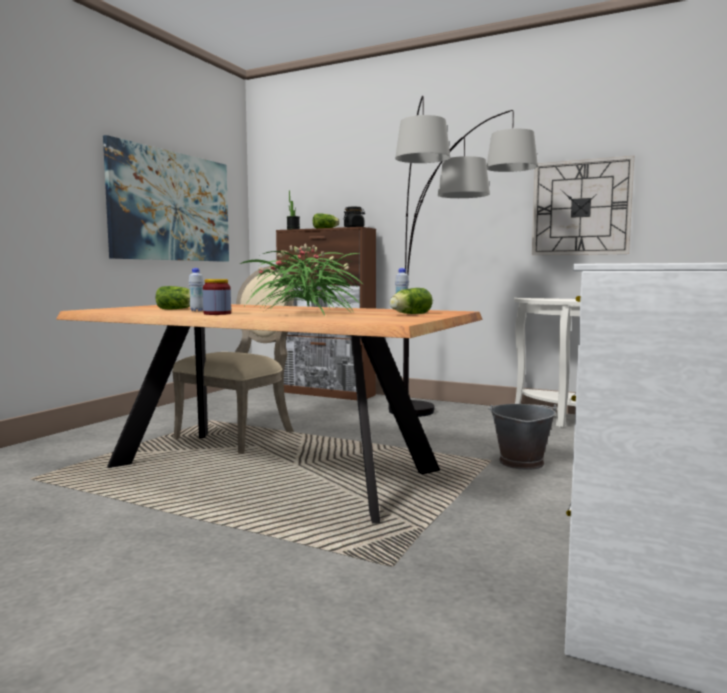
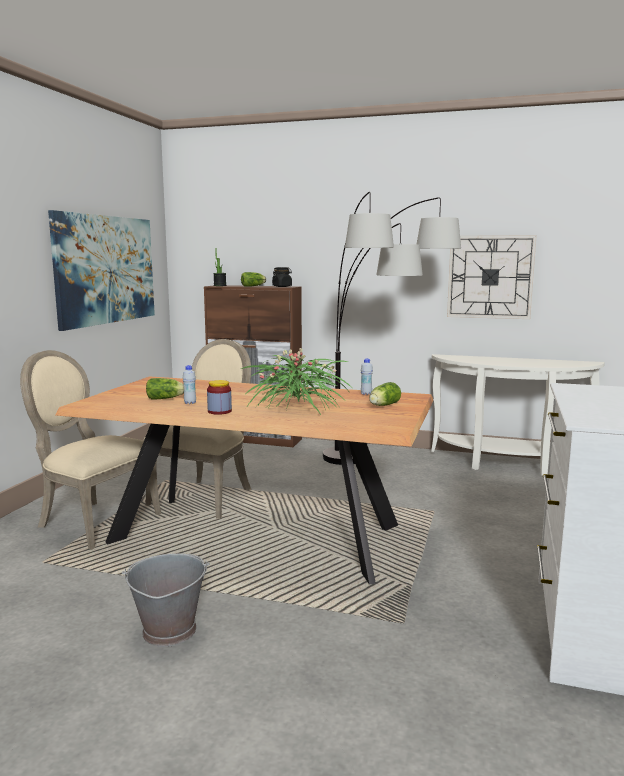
camera: 10 degrees left, 5 degrees up
(111, 449) = (93, 521): none -> beige chair
(520, 462) = (458, 511): grey bucket -> grey bucket (168, 630)

